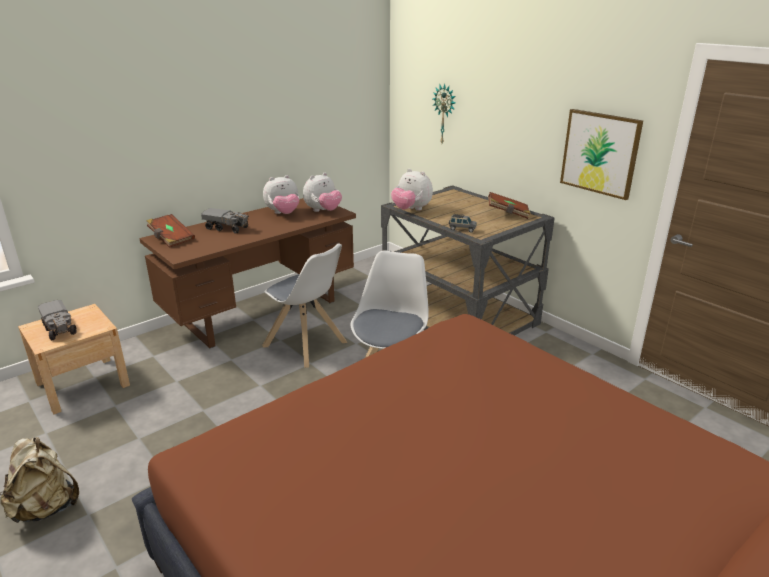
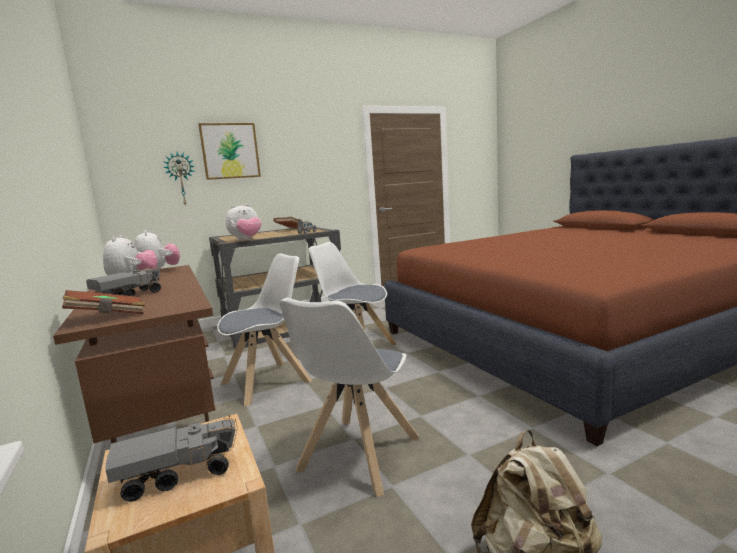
camera: 75 degrees left, 15 degrees down
(179, 416) = (357, 456): none -> chair
(600, 153) = (327, 175): picture -> picture (230, 151)

